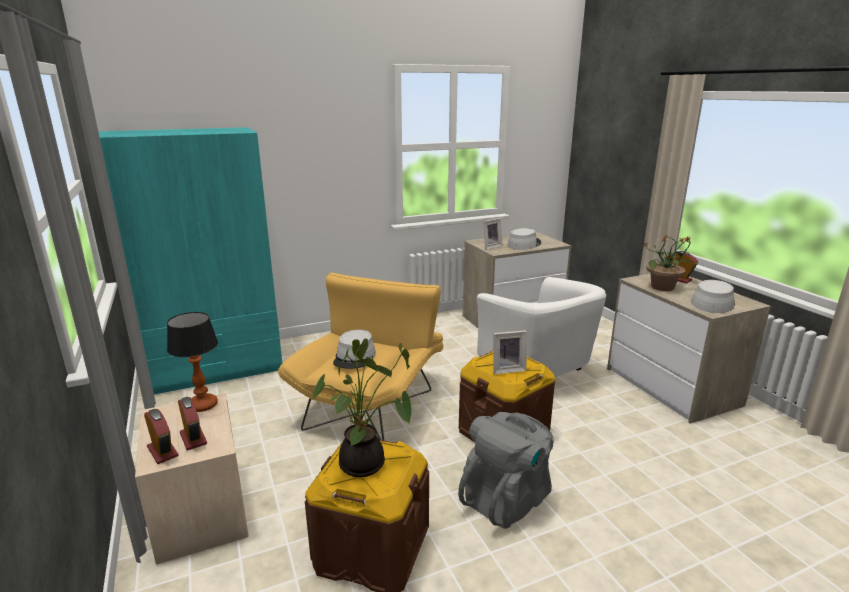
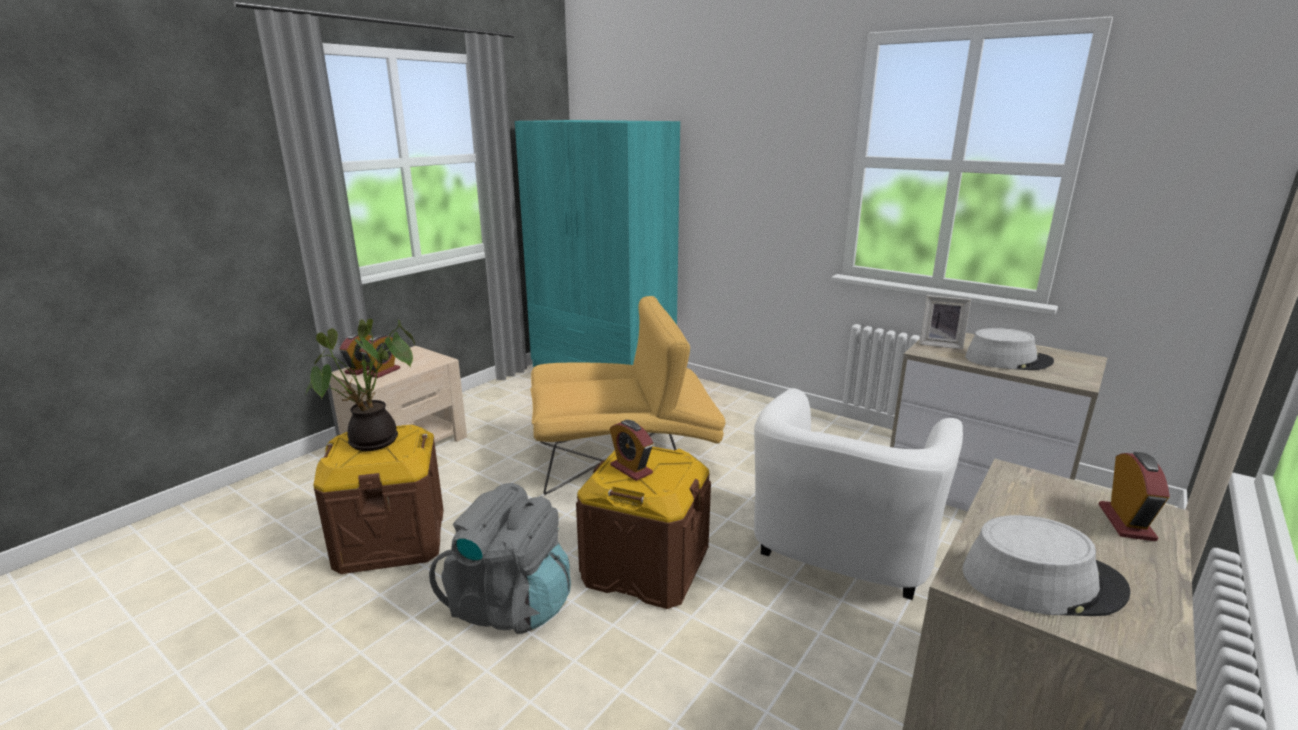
camera: 60 degrees right, 0 degrees up
(203, 405) = (434, 359): table lamp -> none
(355, 357) = (586, 388): grey hat -> none
(507, 369) = (631, 469): picture frame -> alarm clock
(663, 287) = (1031, 509): potted plant -> none

